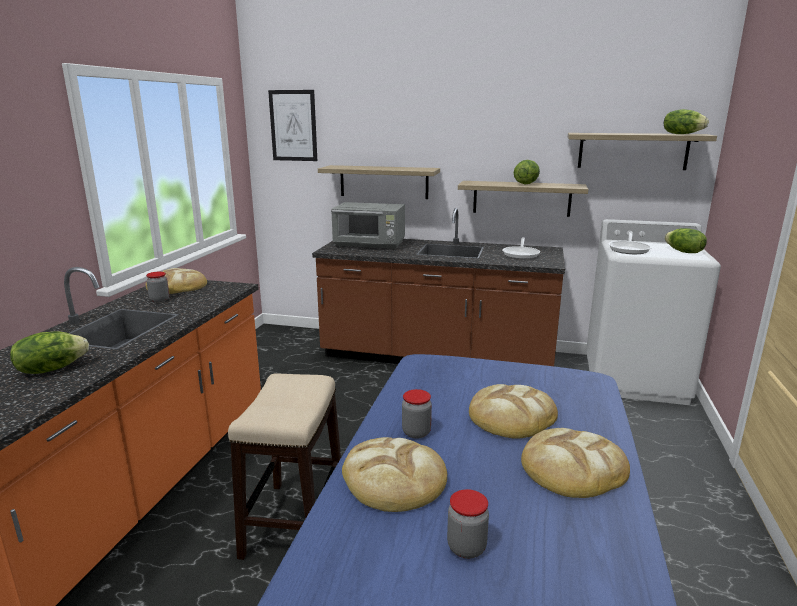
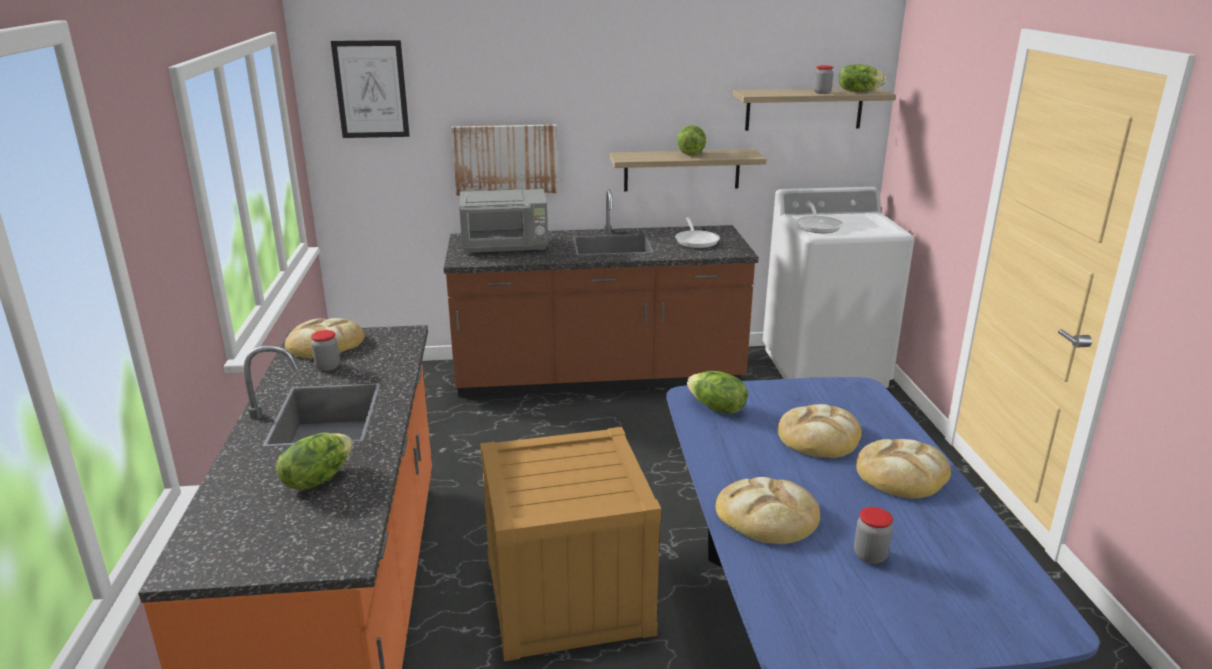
camera: 20 degrees left, 5 degrees up
(295, 521) = (567, 595): stool -> crate
(384, 182) = (505, 159): shelf -> picture
(416, 432) = (749, 469): jar -> jar (822, 93)
(683, 252) = (872, 224): lettuce -> lettuce (716, 408)

